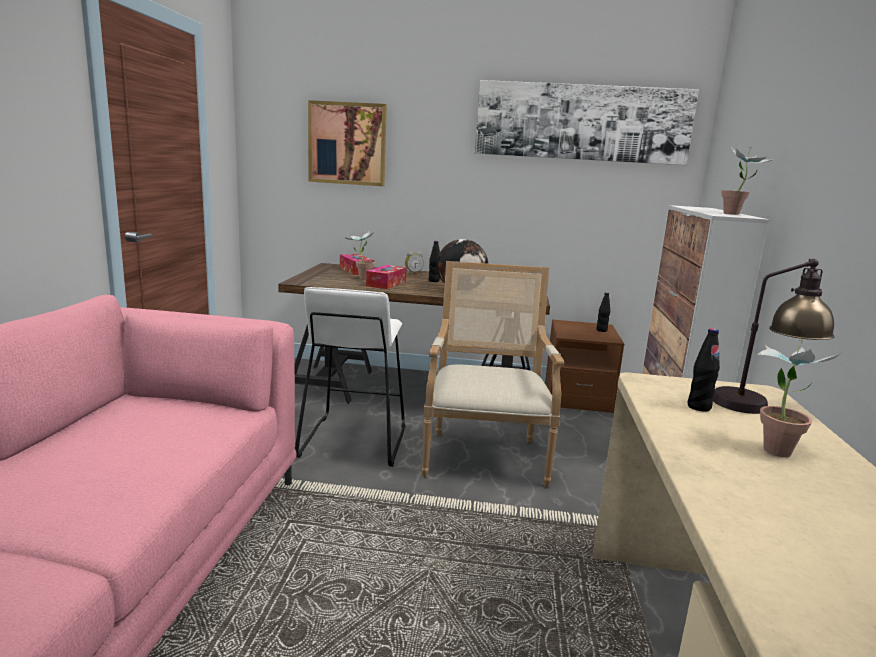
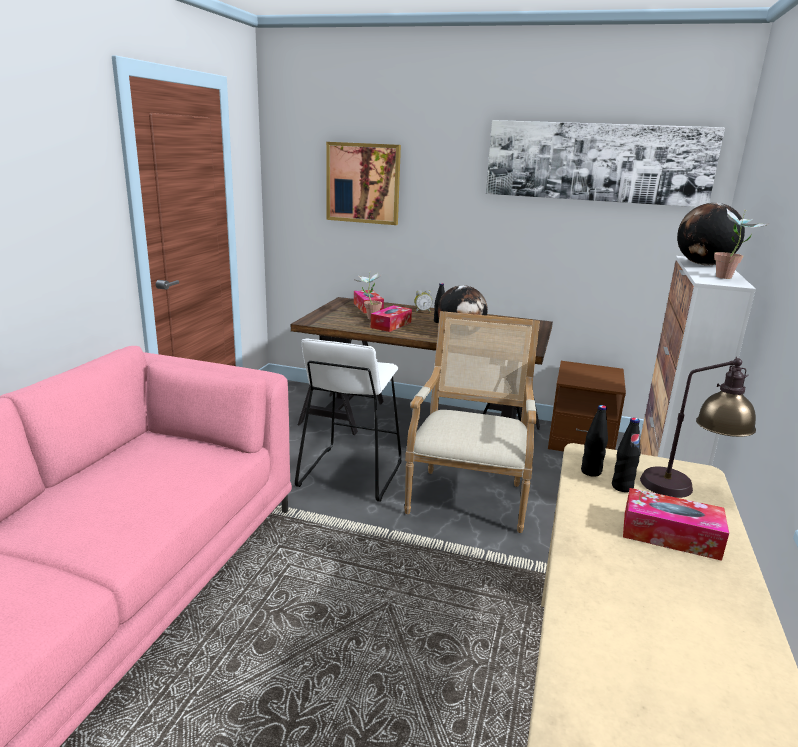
camera: 10 degrees right, 5 degrees up
(601, 330) = (608, 376): black bottle -> black bottle (591, 472)
(701, 209) = (703, 265): none -> globe
(775, 447) = (670, 535): potted plant -> tissue box

